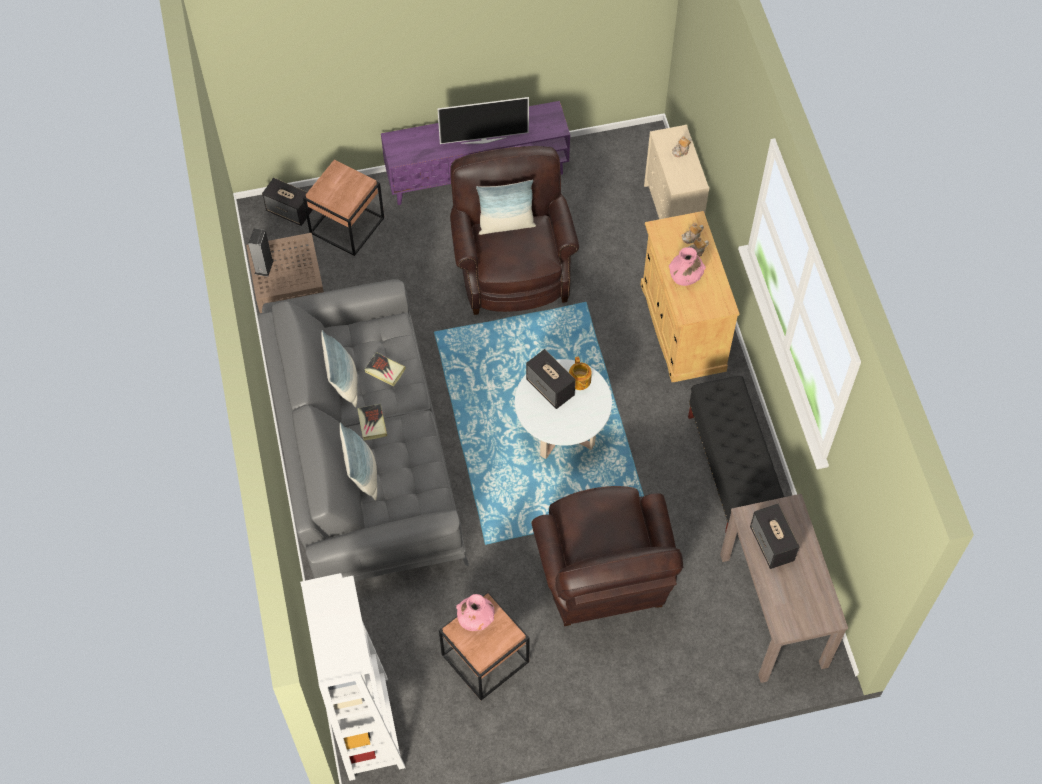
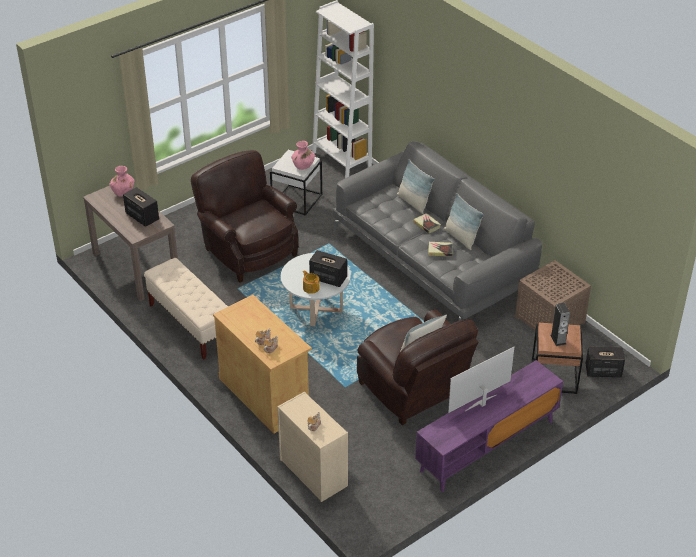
camera: 155 degrees right, 20 degrees down
(264, 266) = (567, 277): speaker -> speaker (558, 339)
(485, 659) = (296, 199): brown side table -> white side table
(685, 277) = (262, 322): pink vase -> pink vase (123, 192)
(731, 470) = (191, 324): black bench -> beige bench

